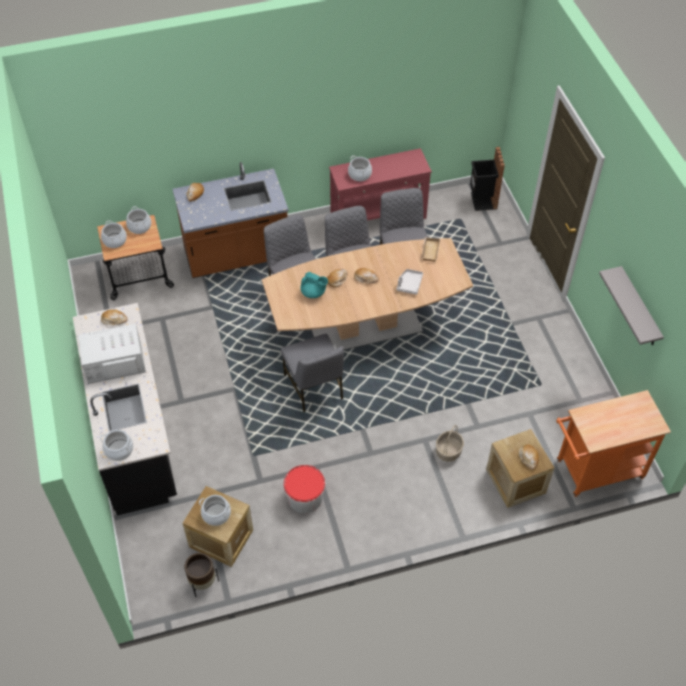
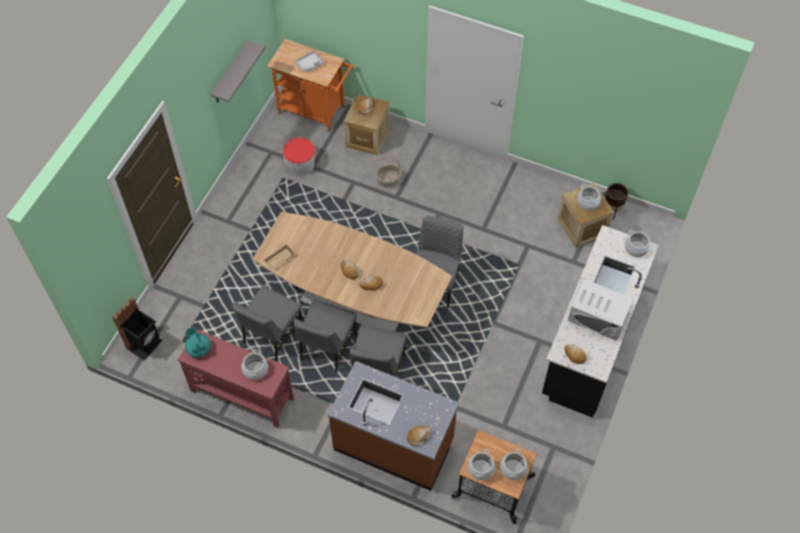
camera: 140 degrees left, 5 degrees up
(305, 497) = (507, 215): bucket -> bucket (300, 164)
(313, 293) = (399, 286): turquoise teapot -> turquoise teapot (198, 349)
(409, 284) = (324, 243): grey tray -> grey tray (309, 64)

